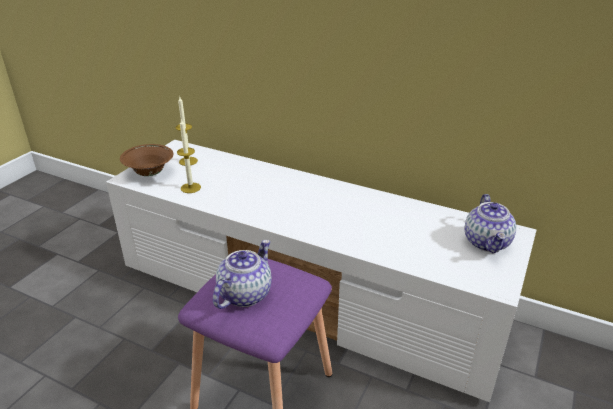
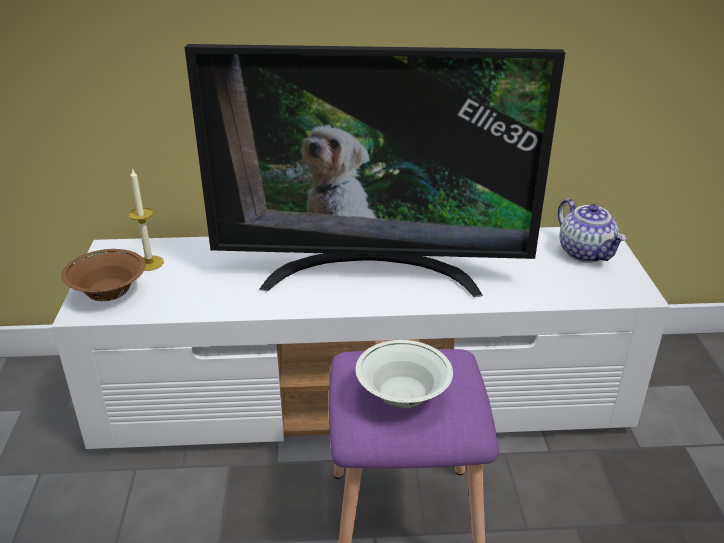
camera: 30 degrees left, 0 degrees up
(190, 188) = (192, 296): candle -> none
(244, 294) = (402, 397): teapot -> white bowl
(311, 206) = (372, 271): none -> television

